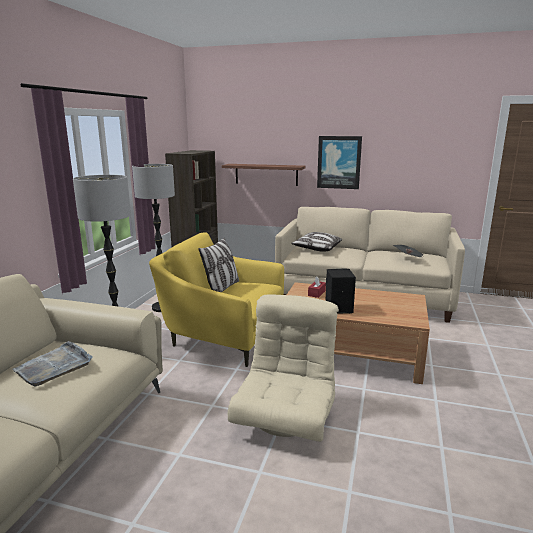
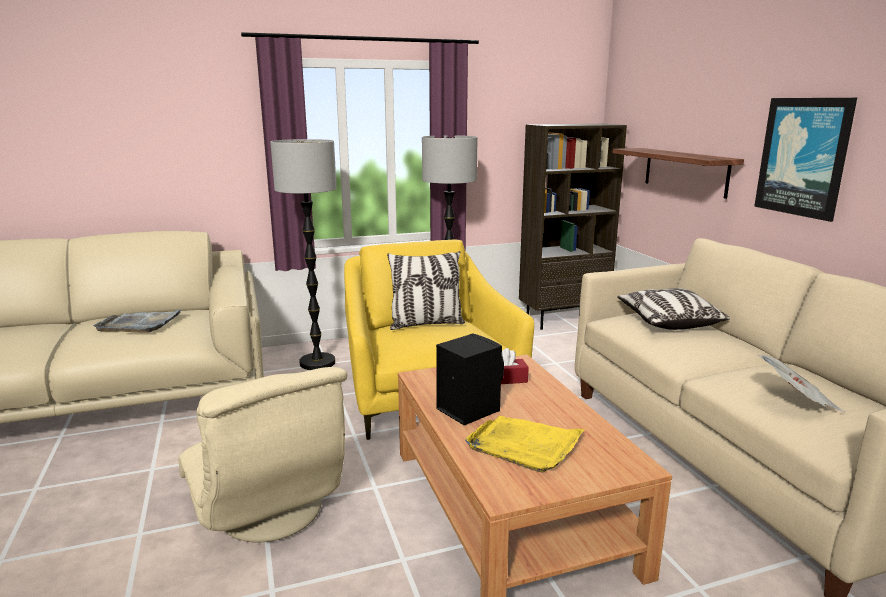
camera: 55 degrees right, 0 degrees up
(286, 417) = (268, 512): beige armchair -> beige armchair turned 75 degrees clockwise
(382, 308) = (524, 445): none -> yellow tray

